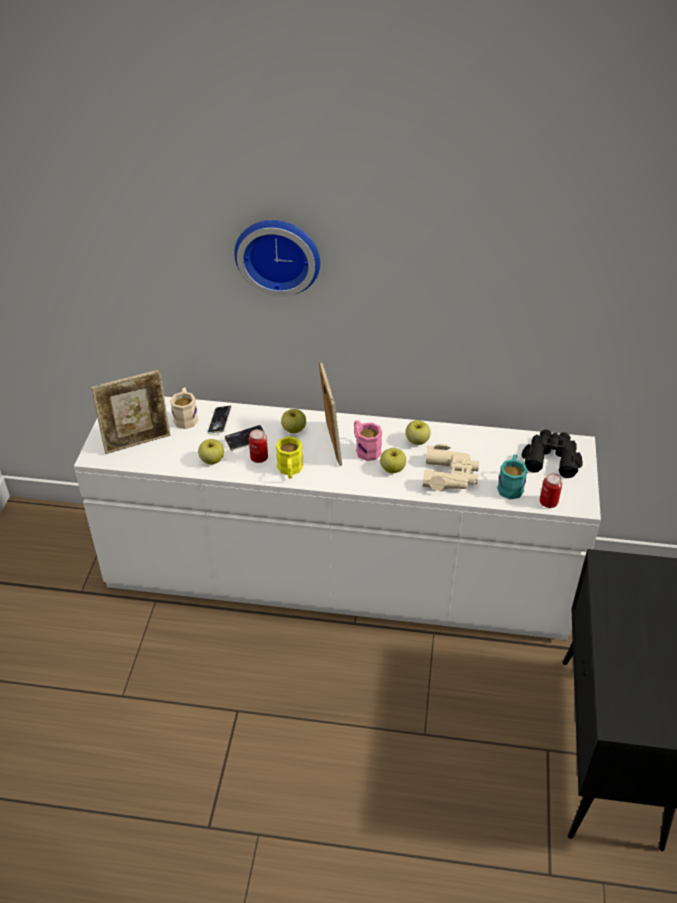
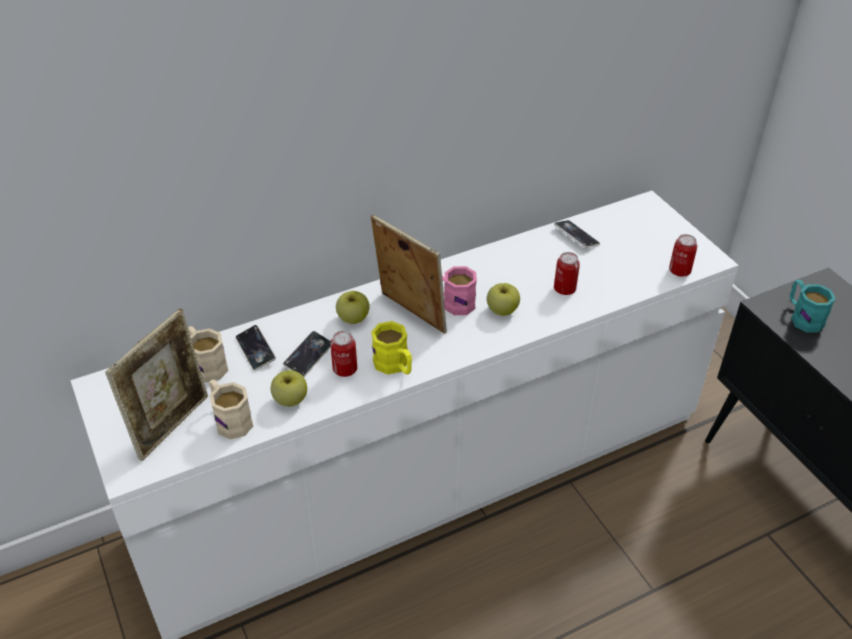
camera: 35 degrees left, 0 degrees up
(169, 454) = (230, 419): none -> beige mug
(278, 254) = (290, 87): wall clock -> none
(417, 441) = (496, 270): apple -> none
(450, 475) = (564, 289): beige binoculars -> can
(498, 444) = (576, 236): none -> phone
(510, 485) = (630, 271): turquoise mug -> turquoise mug (802, 317)
(551, 458) = (637, 227): black binoculars -> none

